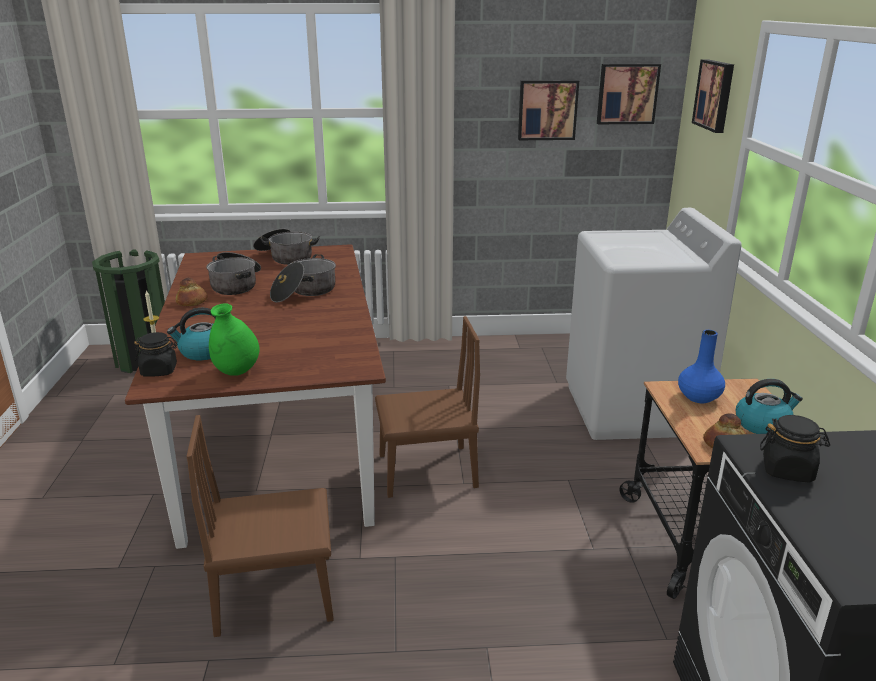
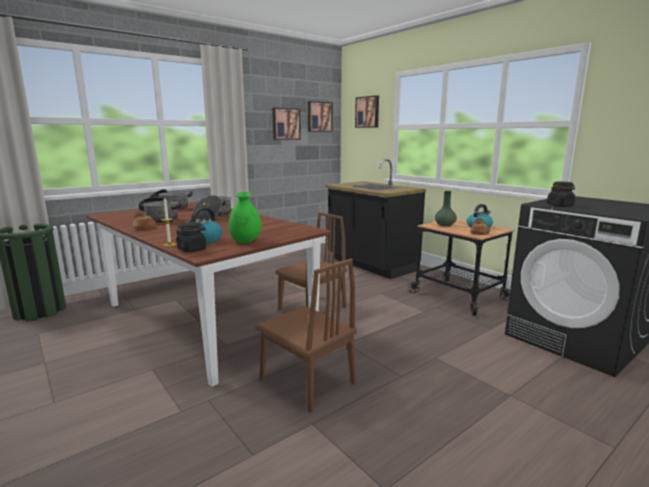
camera: 35 degrees left, 10 degrees down
(275, 594) = (307, 381): brown chair -> brown chair turned 90 degrees counterclockwise
(633, 409) = (371, 265): white washing machine -> black counter
(699, 397) = (445, 225): blue vase -> green vase

